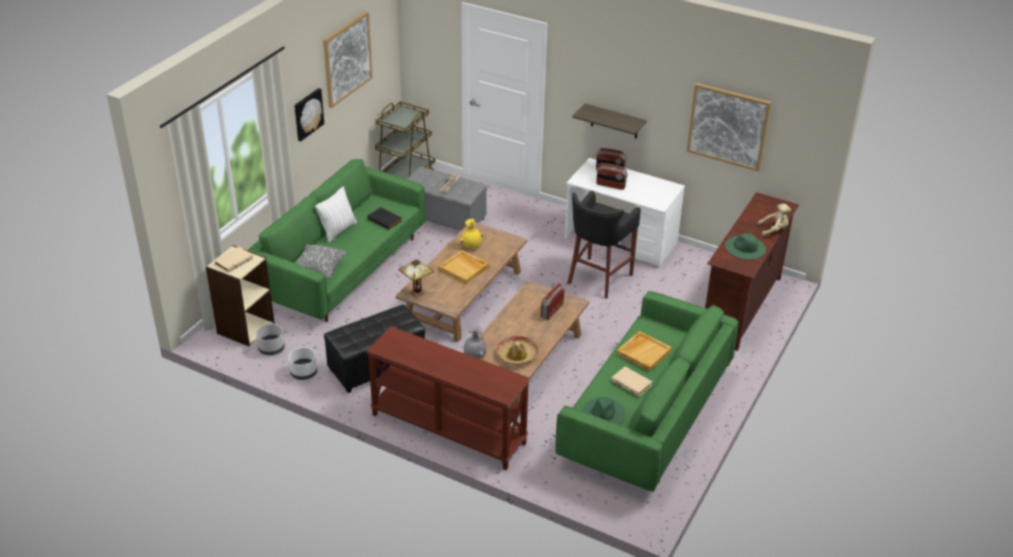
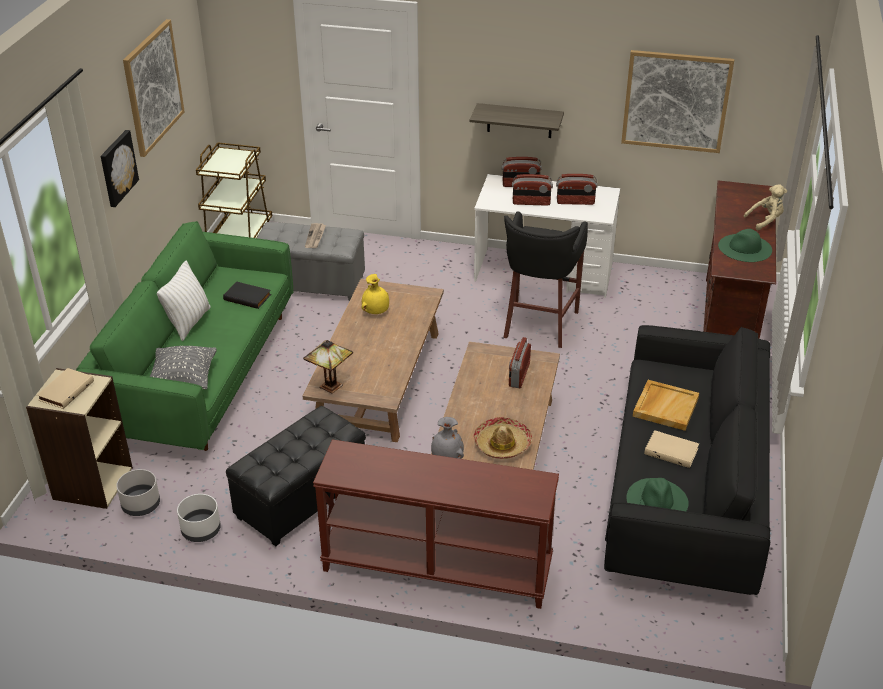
camera: 15 degrees left, 0 degrees up
(464, 268) = (379, 342): beige tray -> none
(644, 190) = (575, 202): none -> radio
(645, 416) = (684, 491): green sofa -> black sofa

